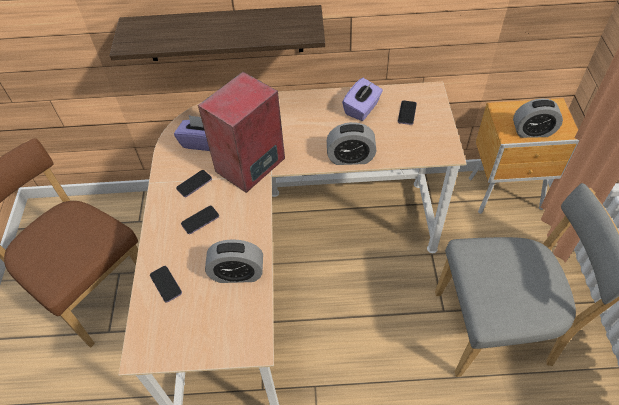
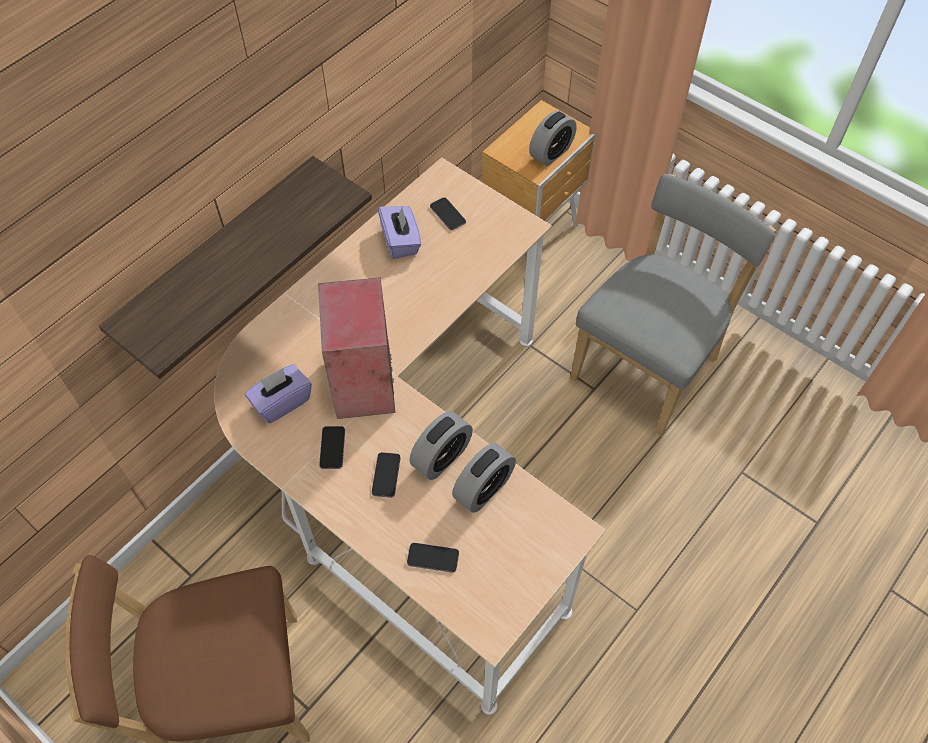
camera: 50 degrees left, 5 degrees up
(350, 158) = (449, 299): alarm clock -> alarm clock (441, 457)

